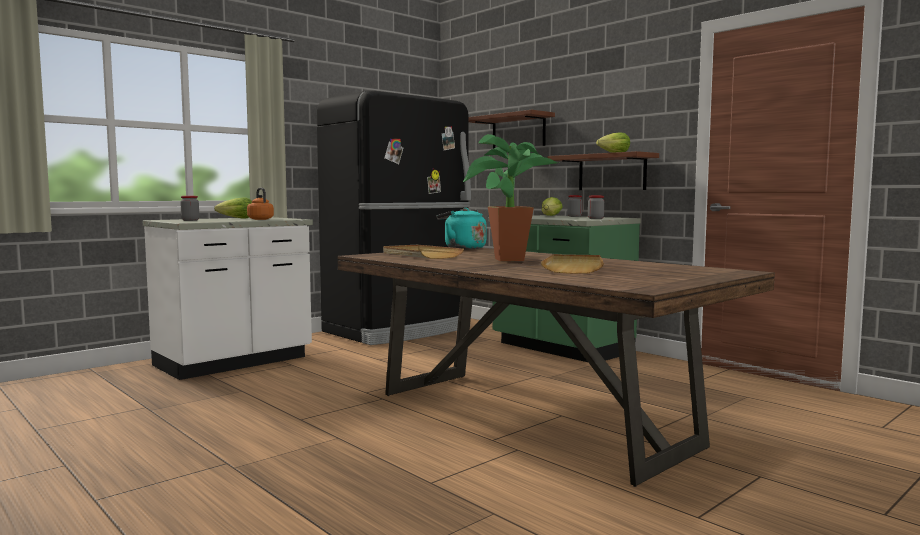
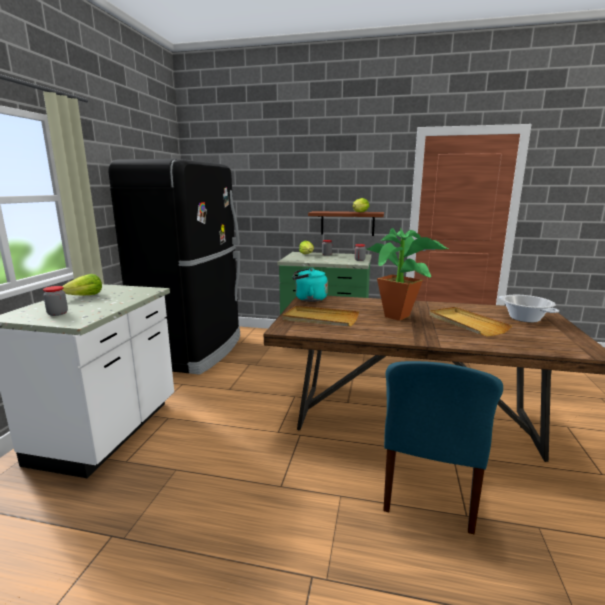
camera: 35 degrees left, 10 degrees up
(260, 219) = (121, 296): orange kettle -> none
(434, 458) = (428, 487): none -> blue chair
(518, 132) = (265, 189): brown shelf -> none
(678, 272) = (524, 318): none -> cooking pot

